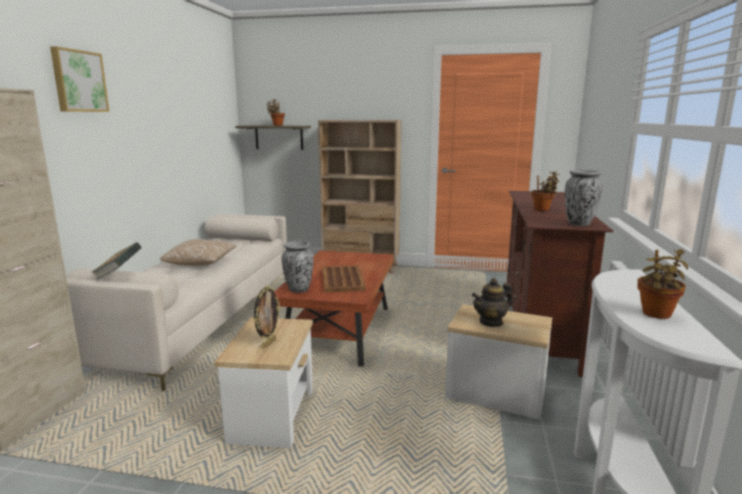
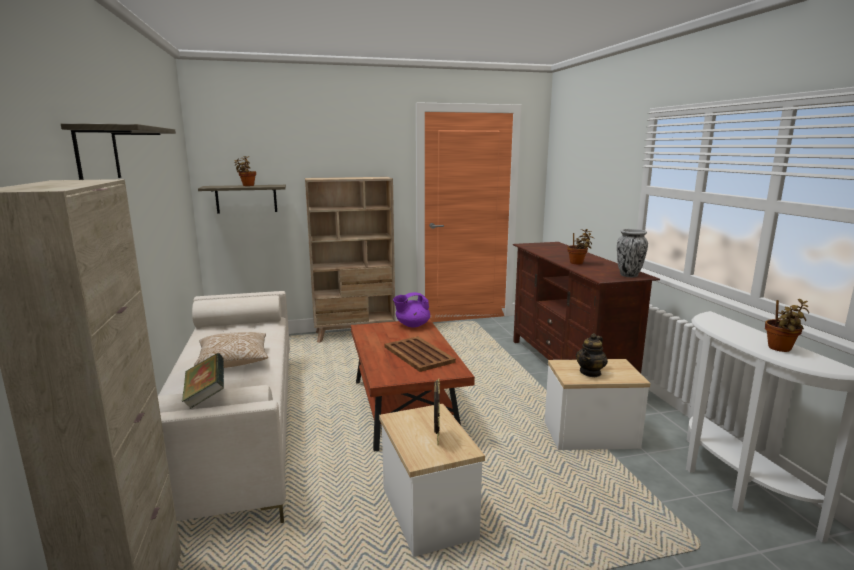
camera: 25 degrees left, 0 degrees up
(78, 81) = (97, 154): picture -> shelf
(299, 289) = (391, 373): vase -> none
(370, 257) = (412, 325): none -> purple teapot

